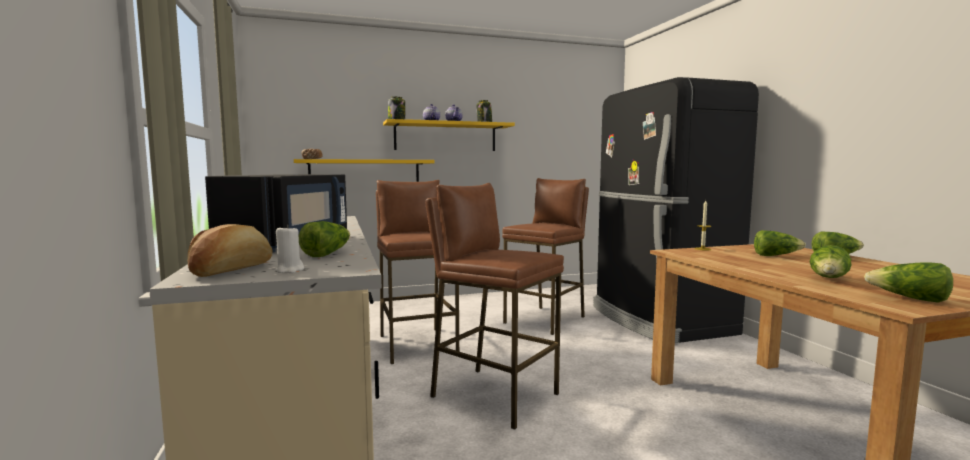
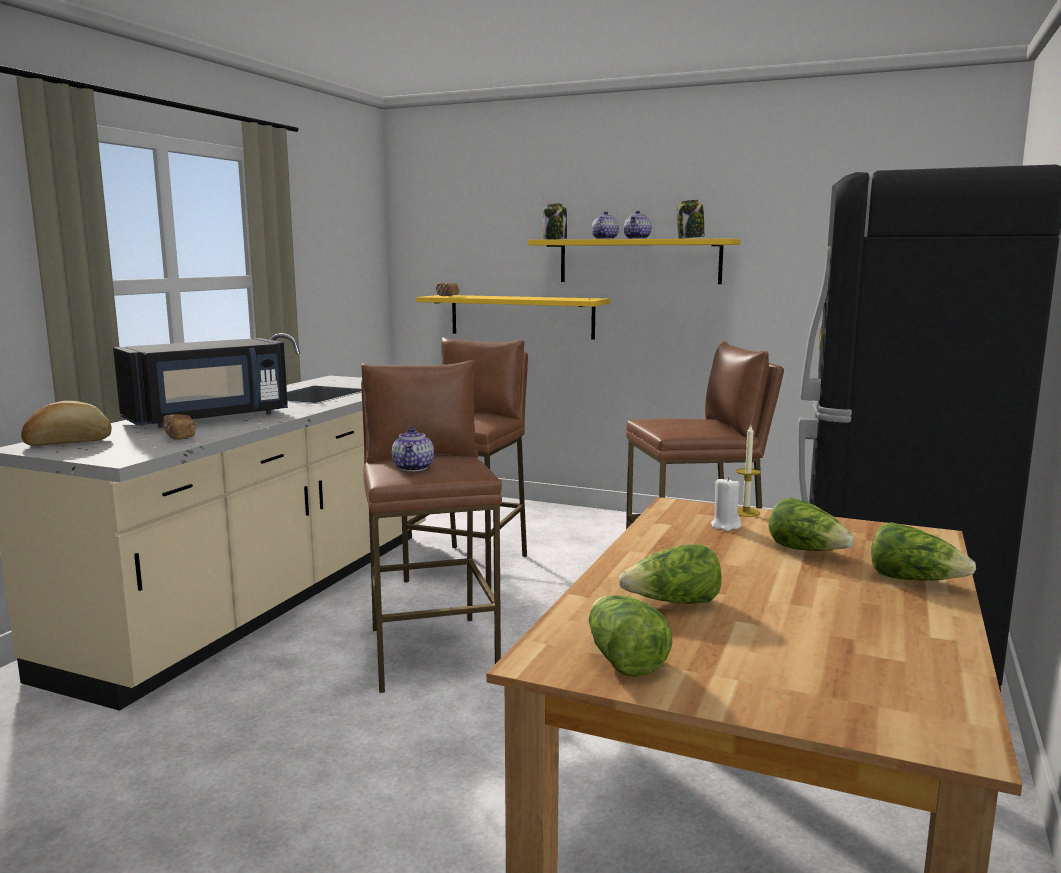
camera: 40 degrees right, 5 degrees up
(289, 270) = (91, 450): white candle -> white candle (725, 526)
(326, 254) = (179, 437): lettuce -> bread
(506, 256) = (414, 468): none -> teapot

